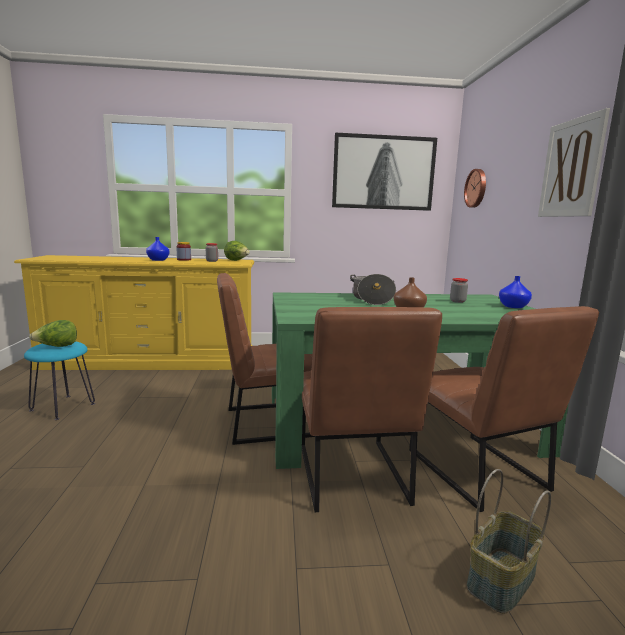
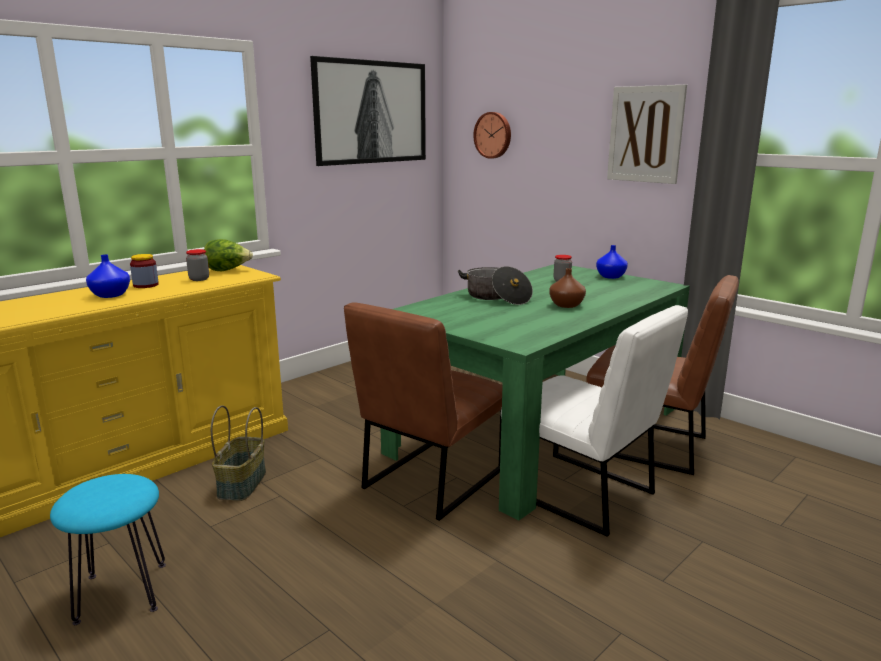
camera: 40 degrees left, 5 degrees up
(57, 347) = (117, 493): lettuce -> none
(351, 475) = (581, 493): brown chair -> white chair
(502, 580) = (761, 512): basket -> basket (243, 484)

